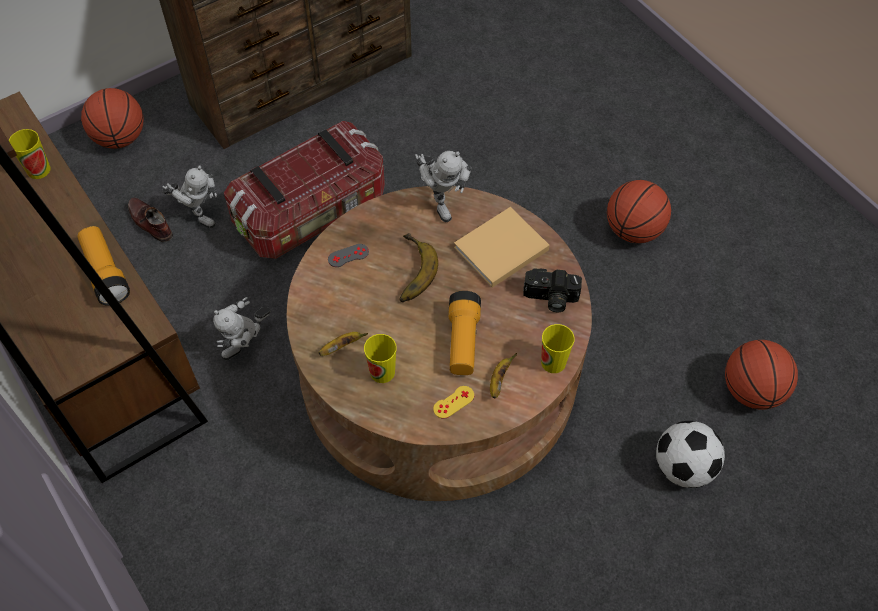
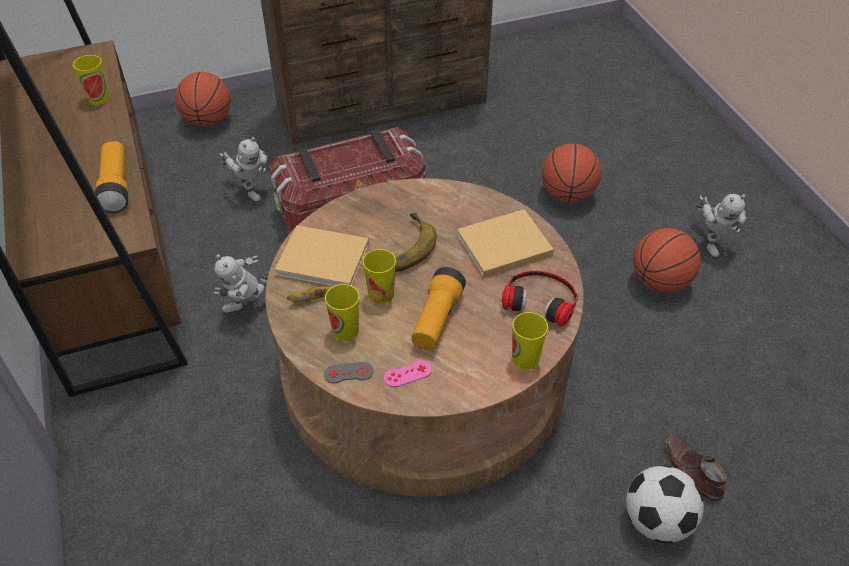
camera: 15 degrees right, 10 degrees down
(150, 223) = (205, 190): brown shoe -> brown shoe (691, 470)
(337, 302) = (325, 260): none -> beige book
(348, 255) = (351, 223): grey game controller -> grey game controller (348, 373)
(402, 327) = (381, 294): none -> cup
(441, 201) = (458, 194): toy robot -> toy robot (709, 243)
(453, 402) = (407, 374): yellow game controller -> pink game controller
(499, 380) = (462, 363): banana -> none
(550, 298) = (540, 299): camera -> headphones
(751, 390) = (752, 460): basketball -> basketball (567, 194)

